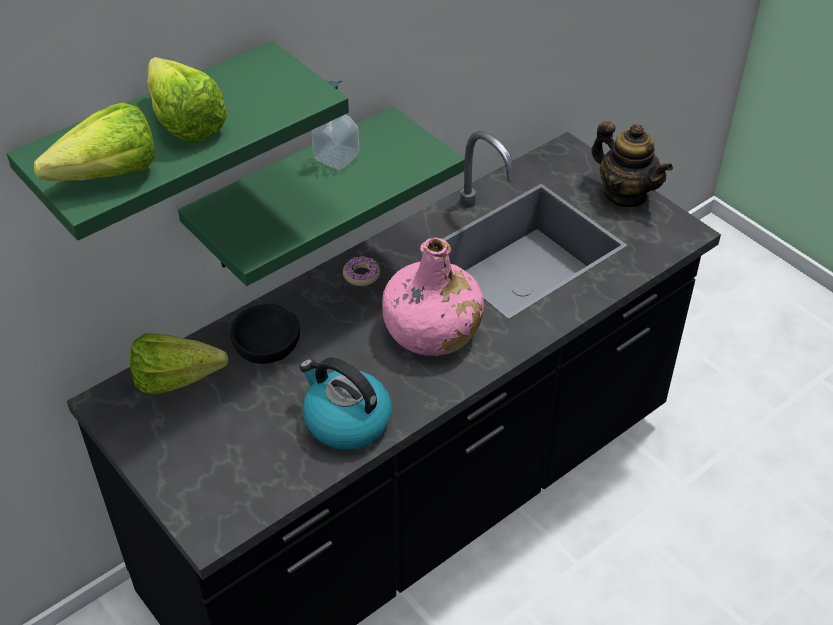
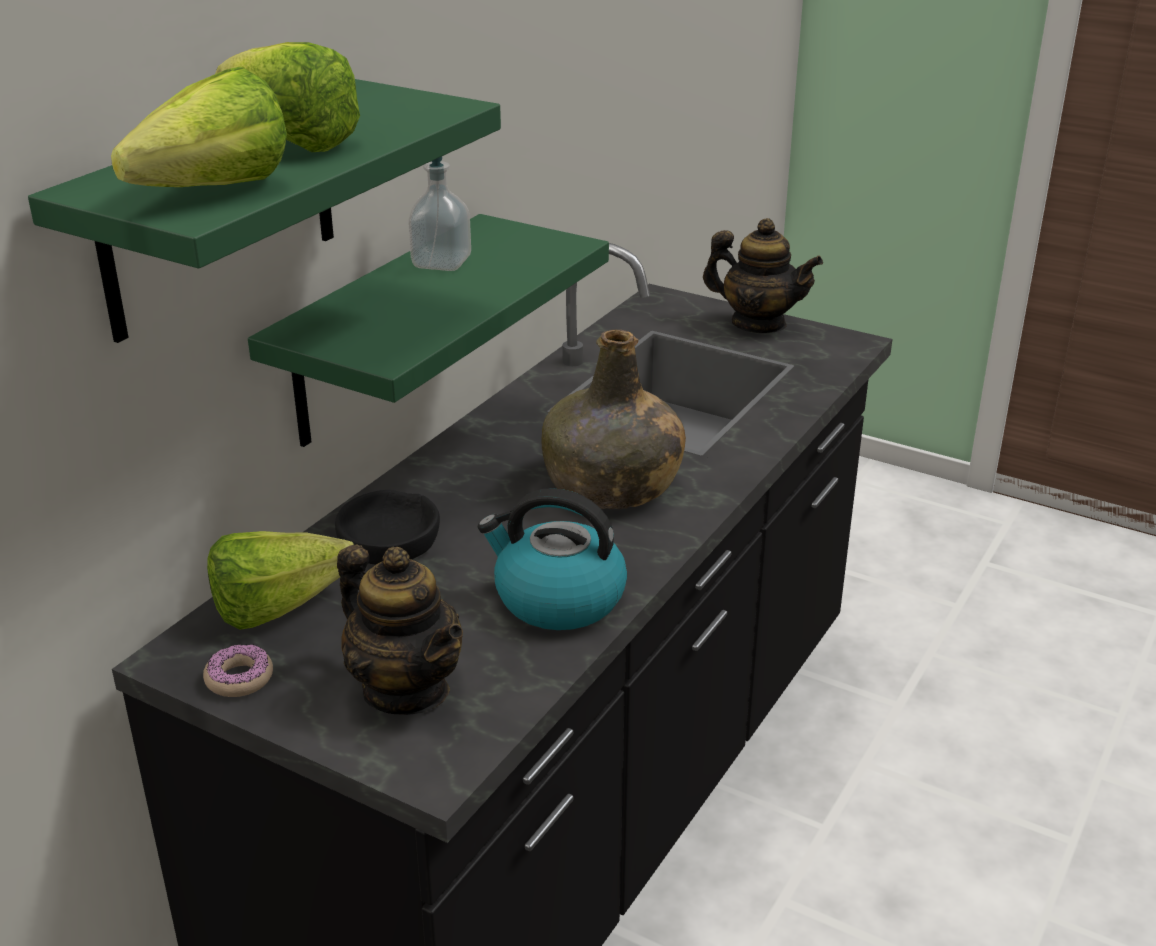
camera: 20 degrees left, 15 degrees down
(222, 466) = (406, 689): none -> teapot
(361, 275) = (480, 450): donut -> donut (239, 678)
(432, 331) = (612, 486): pink bottle -> green bottle

